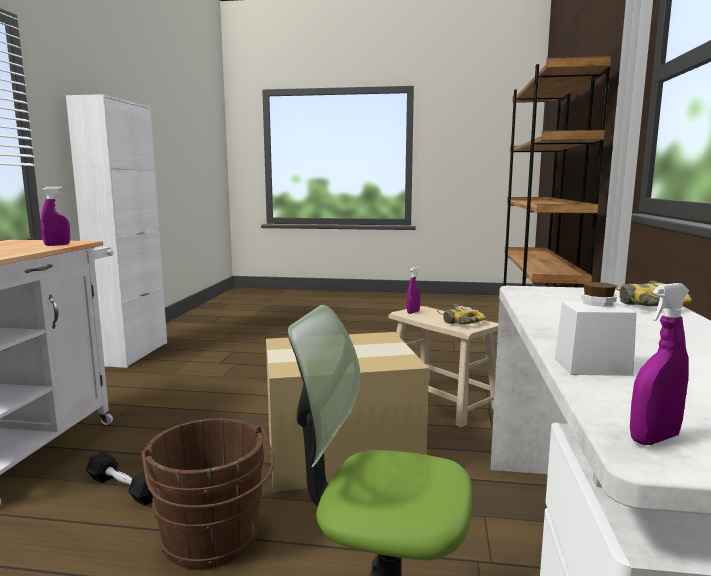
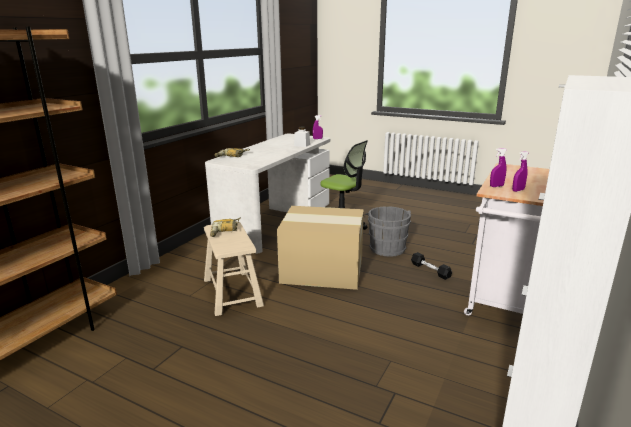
camera: 160 degrees left, 10 degrees up
(212, 541) = (386, 247): brown bucket -> grey bucket
(413, 312) = (238, 245): purple spray bottle -> purple spray bottle (518, 190)

